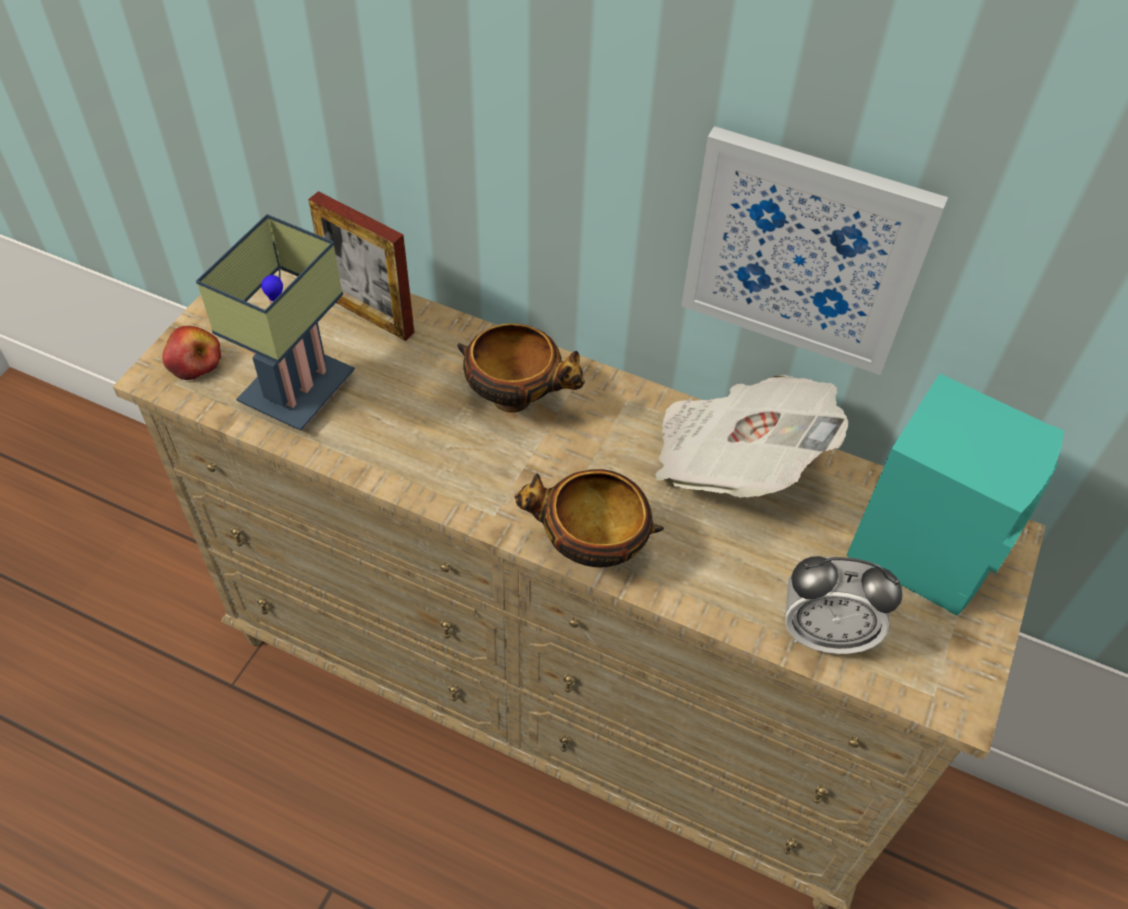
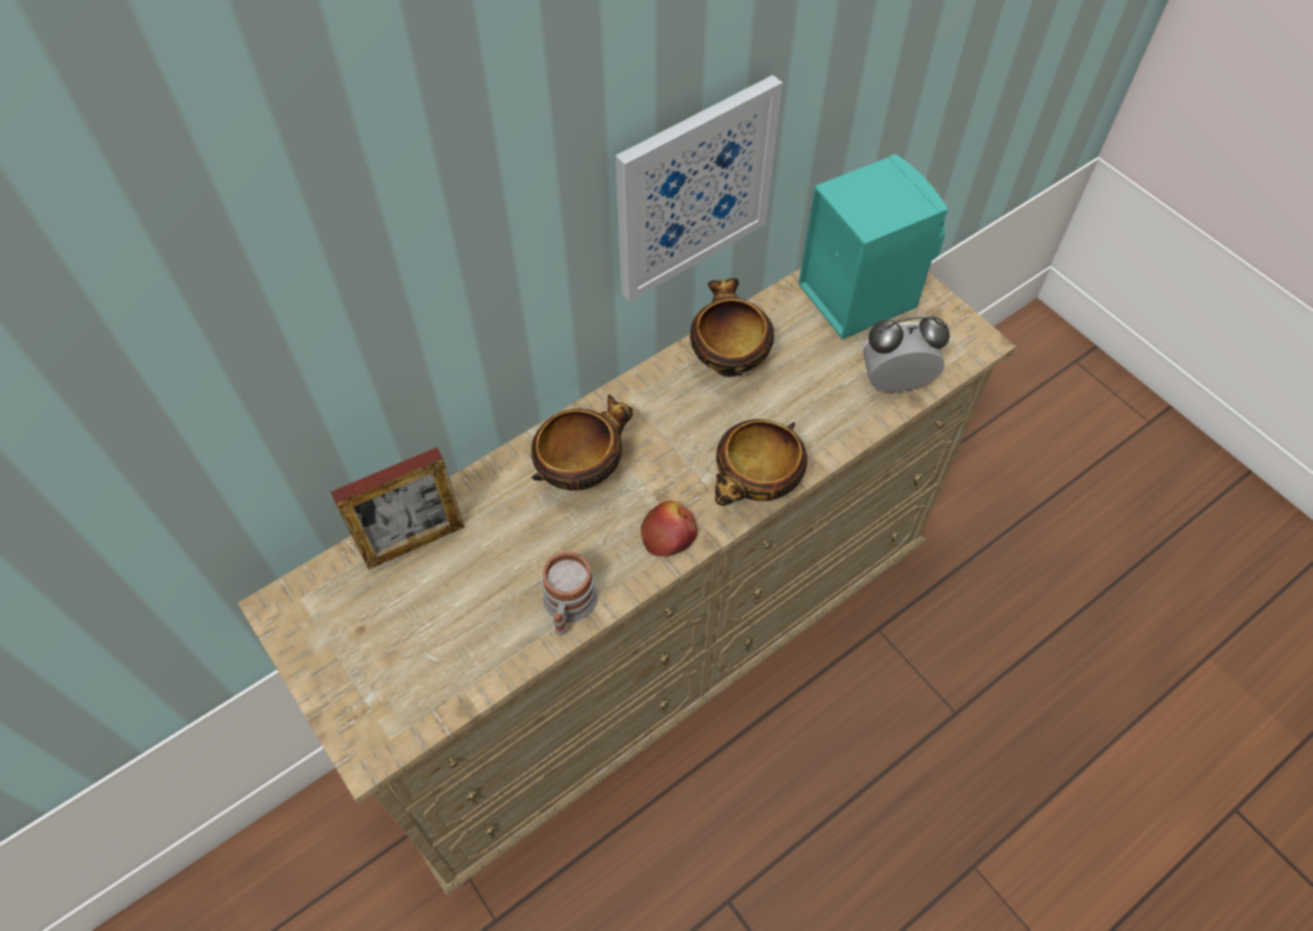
camera: 60 degrees left, 5 degrees up
(194, 362) = (373, 712): apple -> apple (668, 534)
(299, 396) = (474, 635): table lamp -> none
(363, 451) = (568, 607): none -> mug
(735, 461) = (727, 360): newspaper -> bowl
(825, 633) = (895, 383): alarm clock -> alarm clock turned 135 degrees counterclockwise

